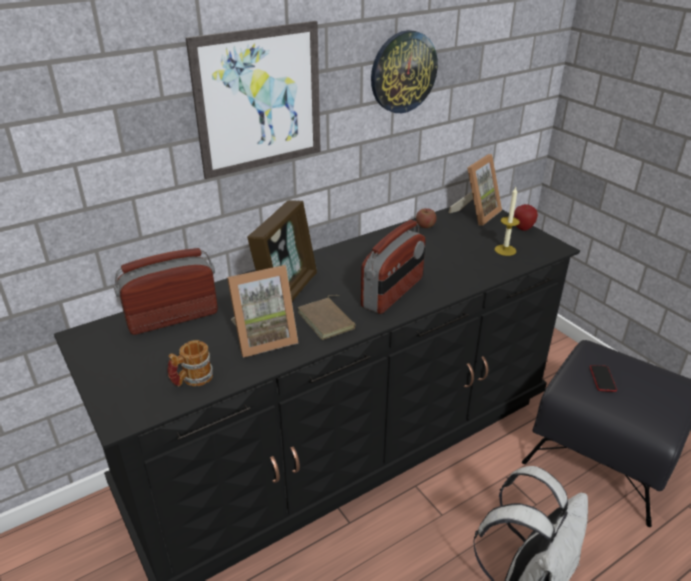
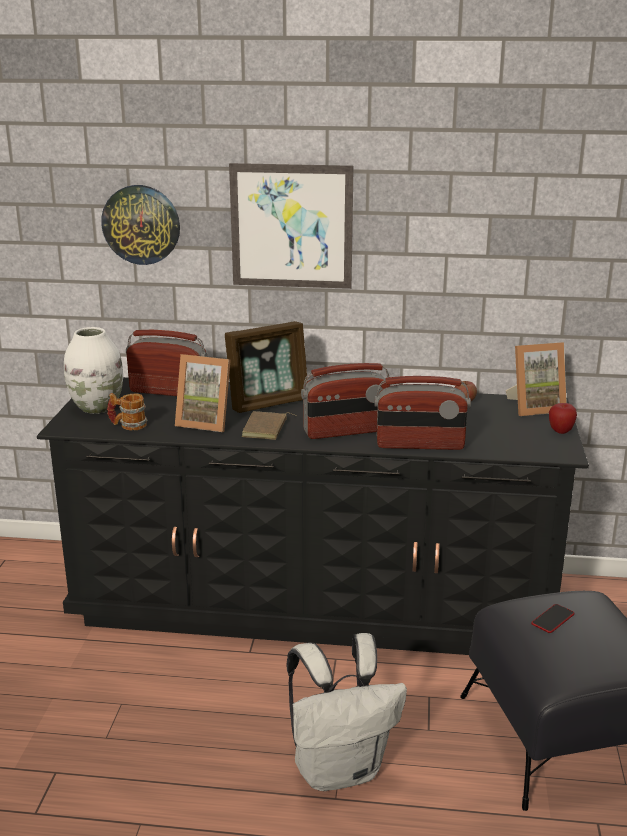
camera: 40 degrees right, 10 degrees down
(123, 372) = (97, 407): none -> white vase
(403, 72) = (456, 229): wall clock -> wall clock (141, 224)
(463, 281) = (420, 445): none -> radio
(505, 250) = (506, 439): candle -> none

